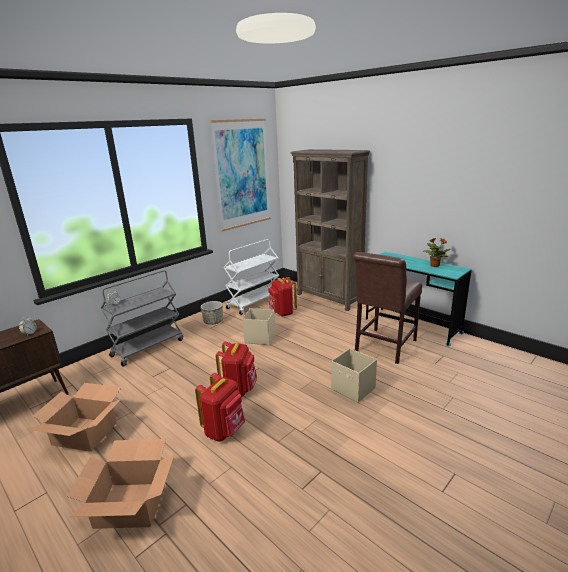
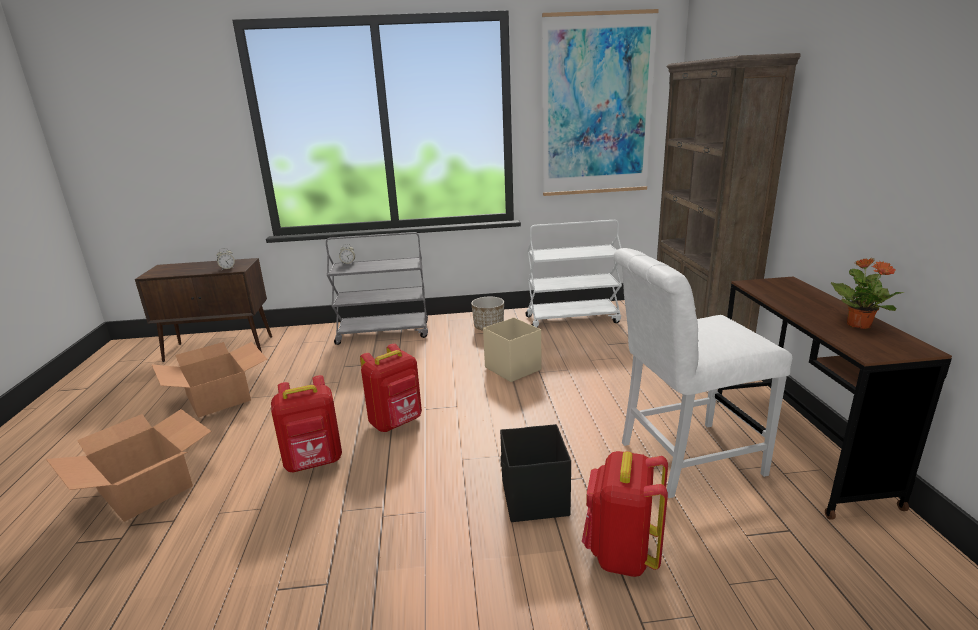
camera: 40 degrees right, 0 degrees up
(282, 313) = (591, 345): red backpack -> red backpack (621, 554)
(353, 389) = (534, 499): beige storage box -> black storage box
(383, 347) = (683, 459): brown chair -> white chair
(412, 326) = (796, 447): turquoise desk -> brown desk

